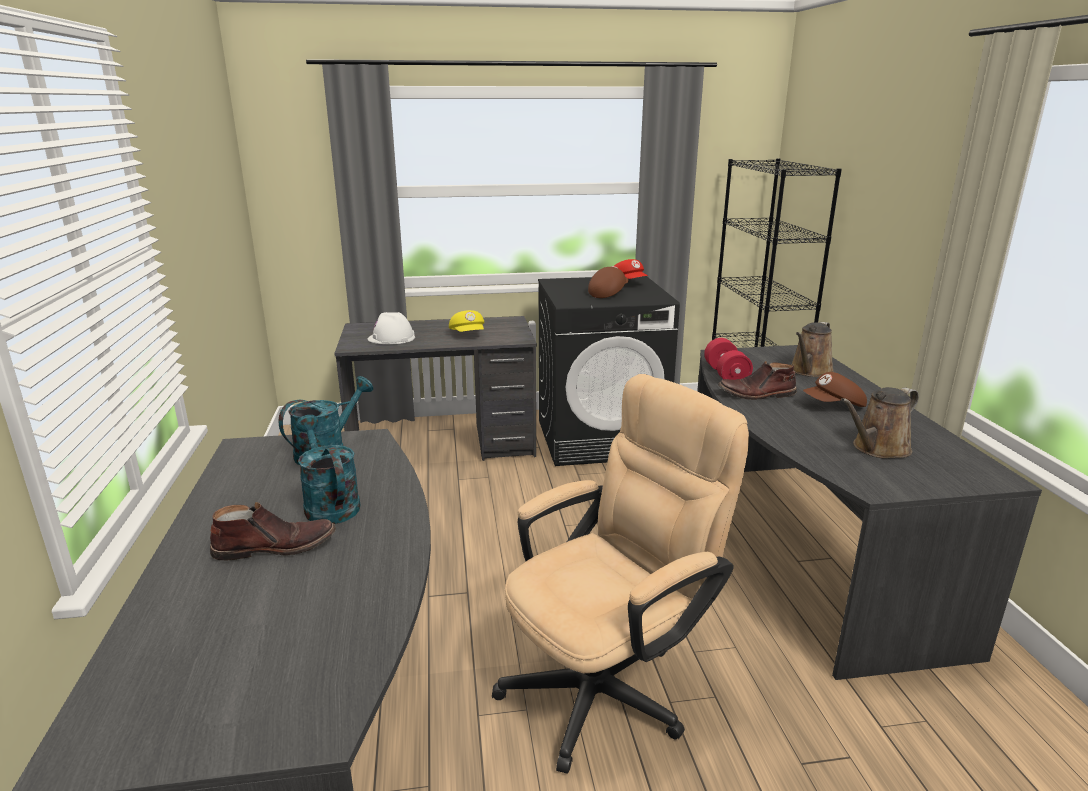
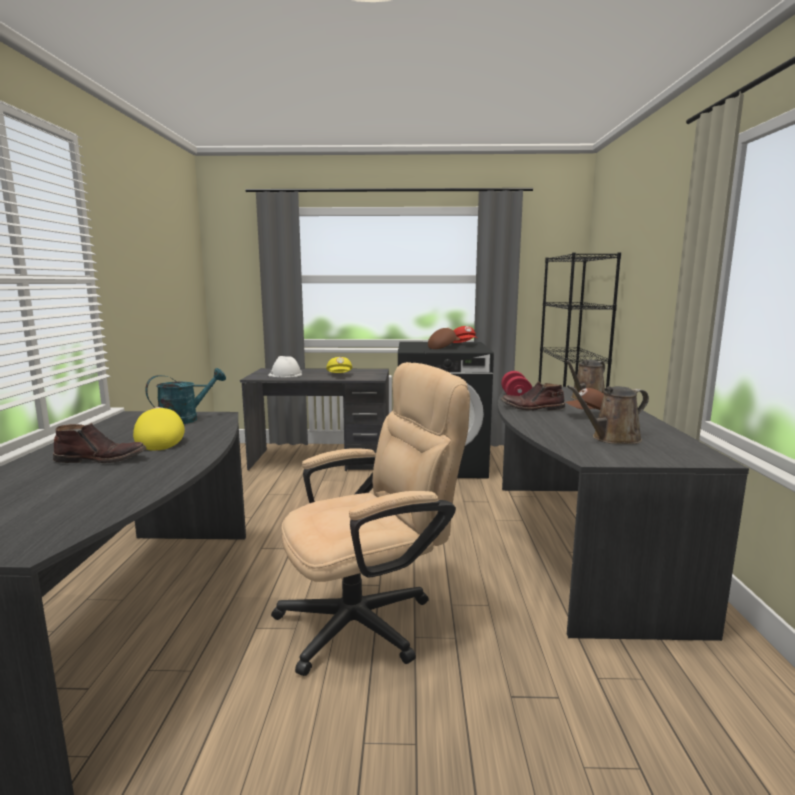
camera: 10 degrees right, 10 degrees down
(328, 503) = (160, 442): turquoise watering can -> yellow cap

